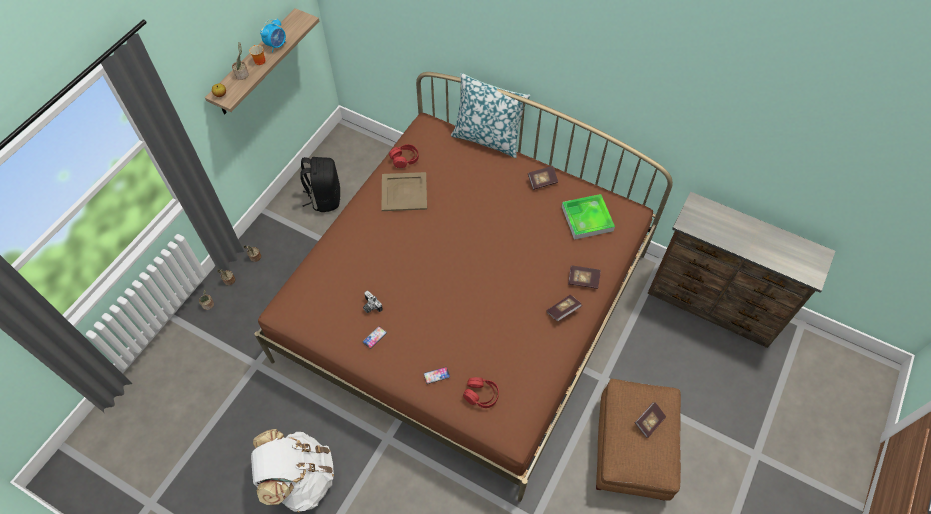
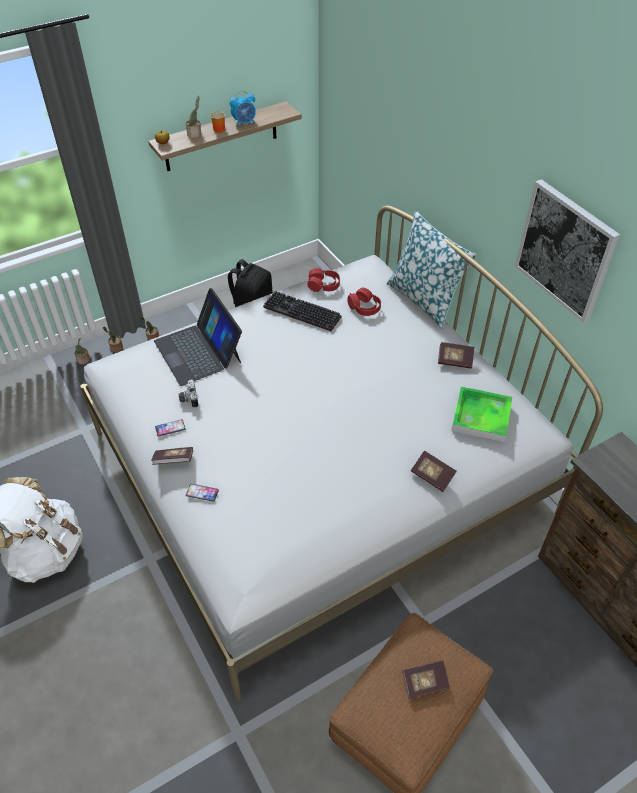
camera: 30 degrees right, 10 degrees down
(348, 262) = (199, 351): none -> laptop
(403, 192) = (300, 313): beige tray -> keyboard
(465, 306) = (319, 472): brown bed -> white bed
(481, 395) = (233, 535): red headphones -> red headphones (364, 307)
(563, 311) = (386, 496): book -> book (173, 461)
(618, 81) = (565, 250): none -> picture

